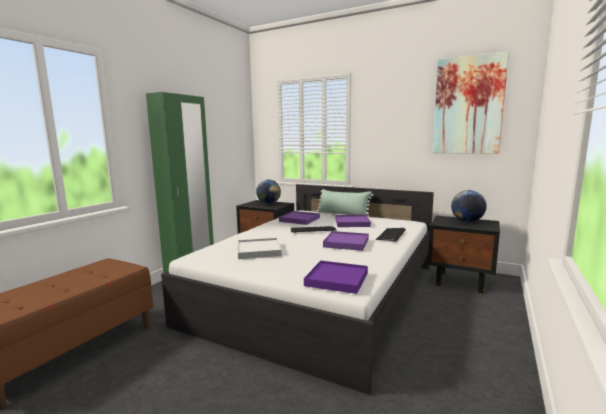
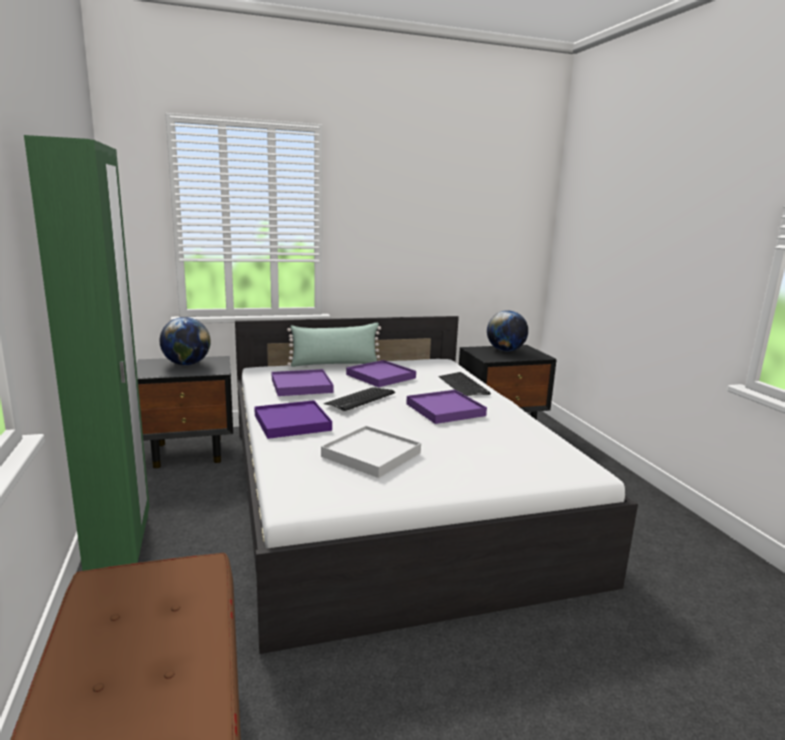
camera: 45 degrees left, 5 degrees up
(336, 279) = (550, 463): purple tray -> purple tray (292, 422)
(468, 106) = (486, 197): picture -> none

